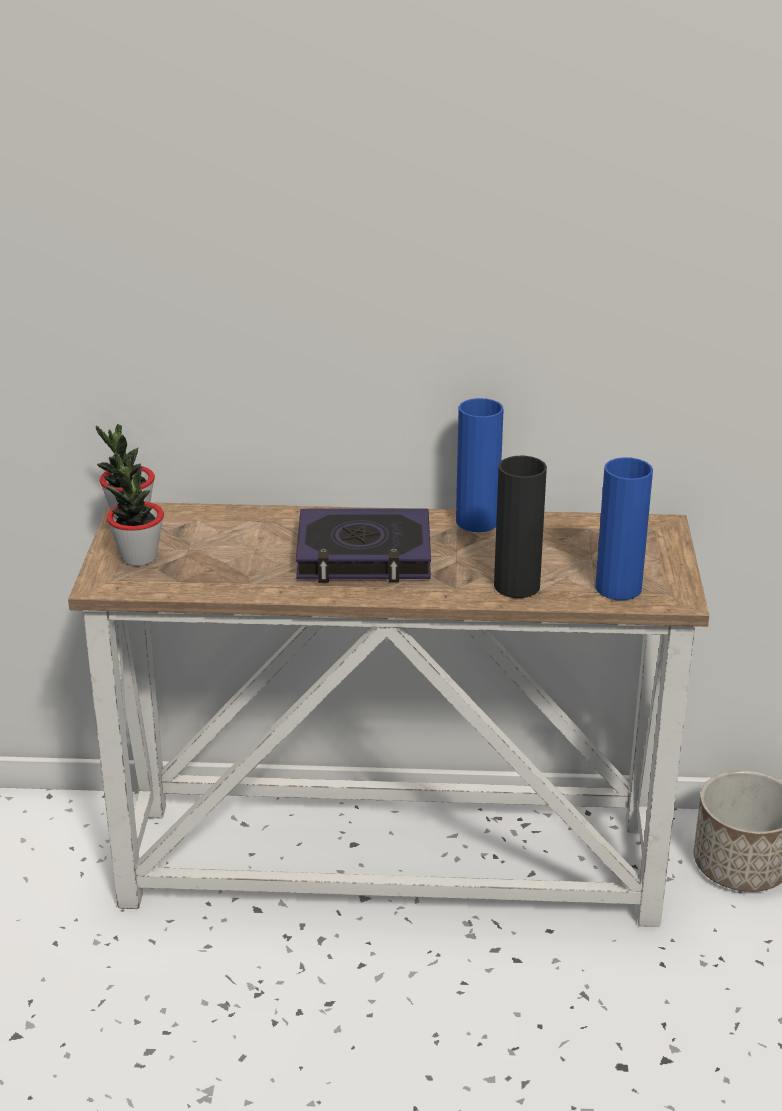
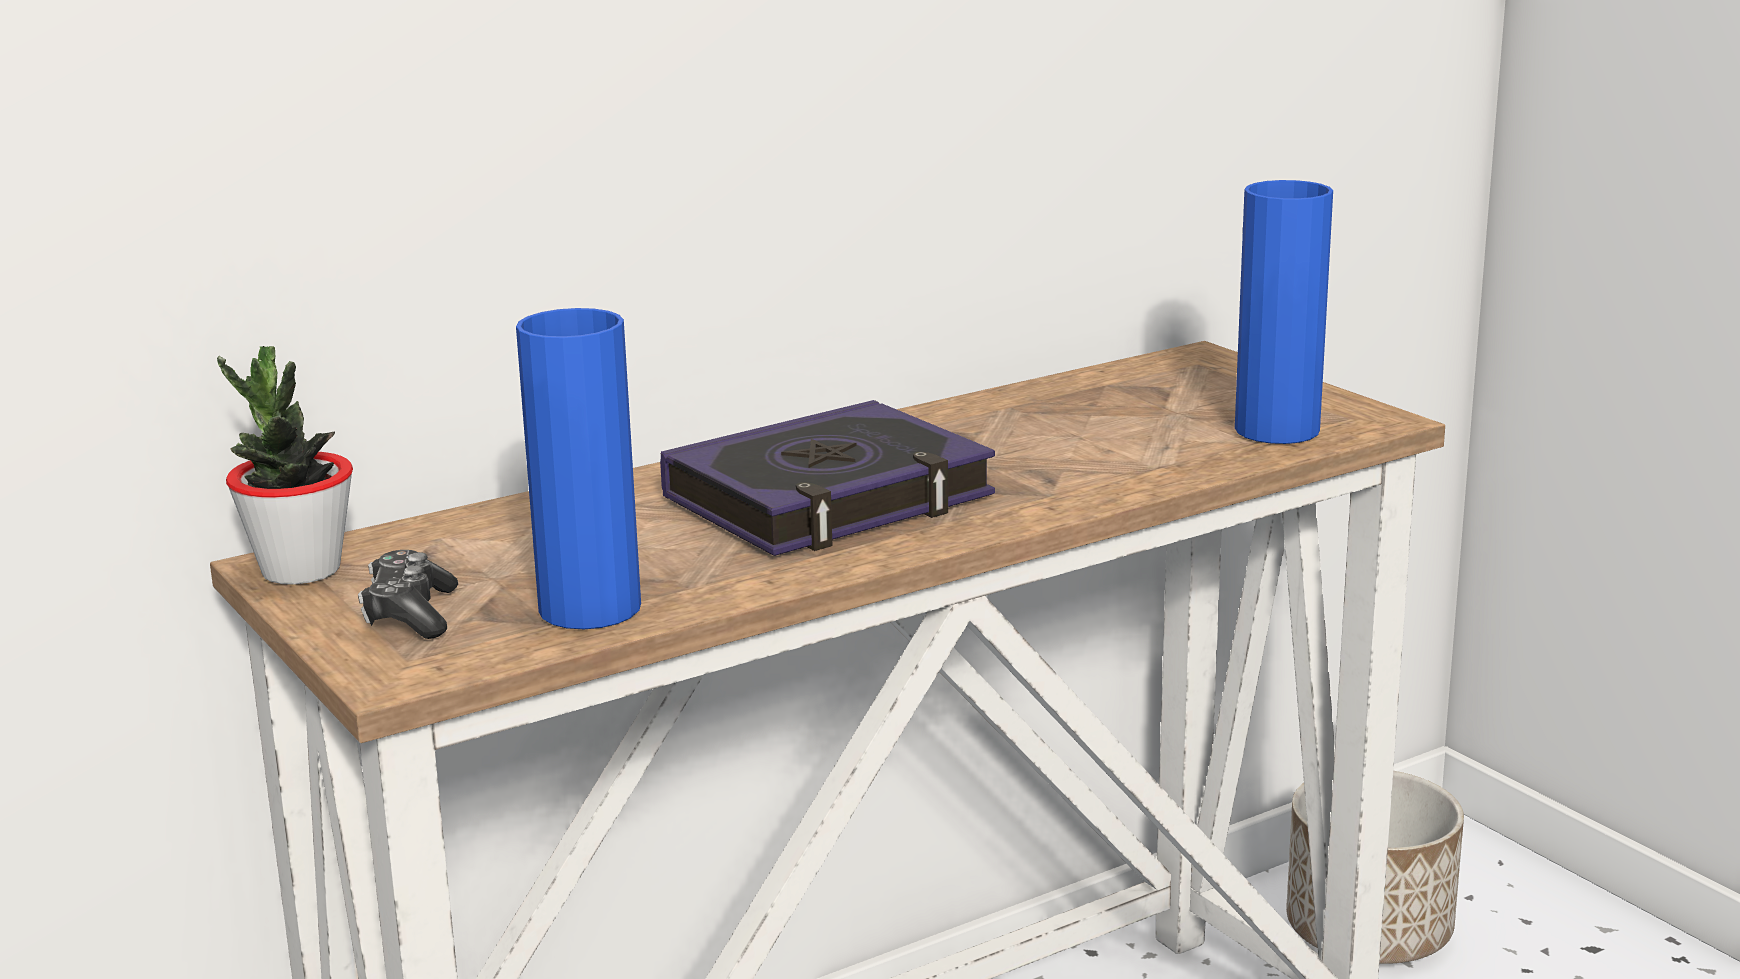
camera: 35 degrees left, 10 degrees down
(138, 557) = (410, 614): potted plant -> game controller
(477, 522) = (934, 418): blue vase -> blue vase (590, 609)
(517, 586) = (1134, 467): black vase -> none

